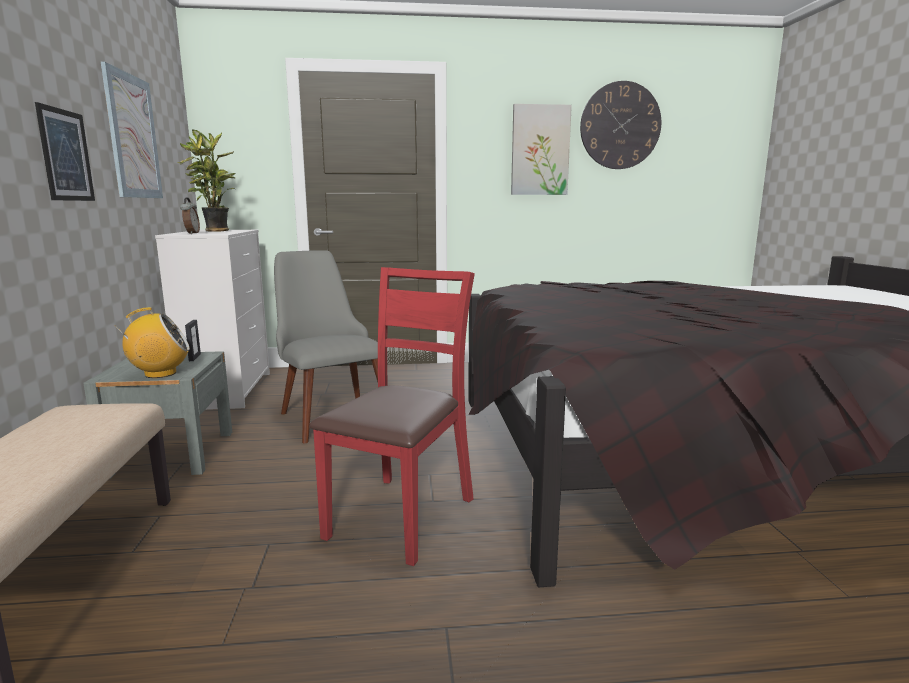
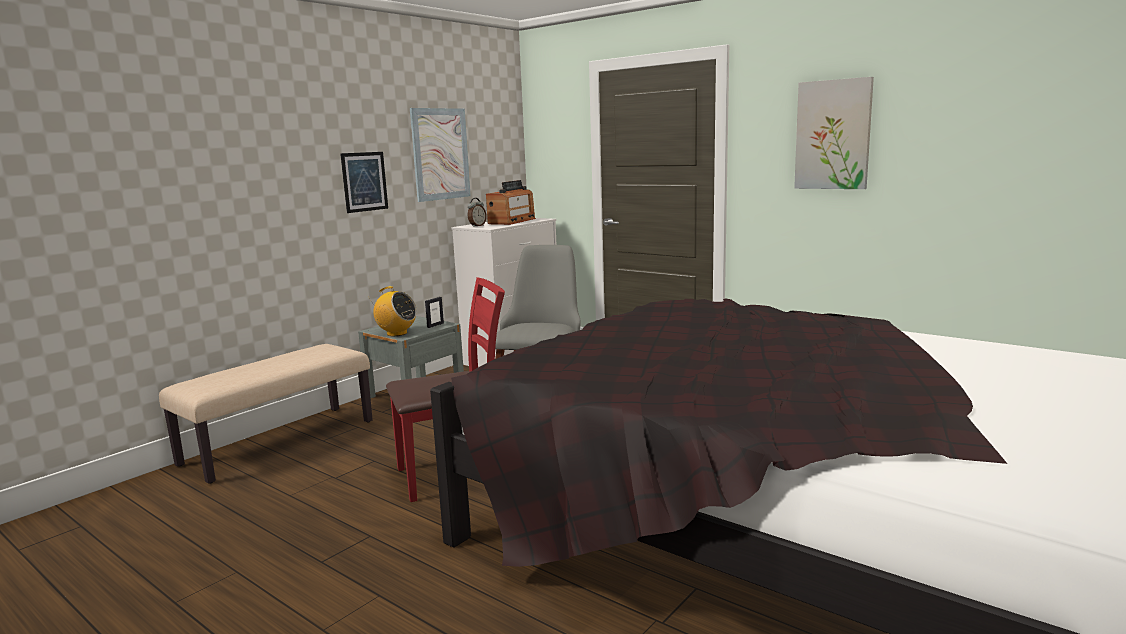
camera: 45 degrees right, 0 degrees up
(215, 231) = (512, 221): potted plant -> radio
(620, 126) = (947, 96): wall clock -> none

